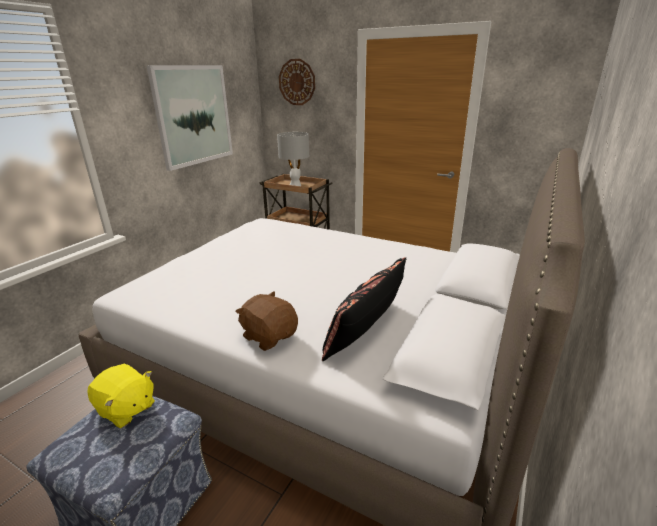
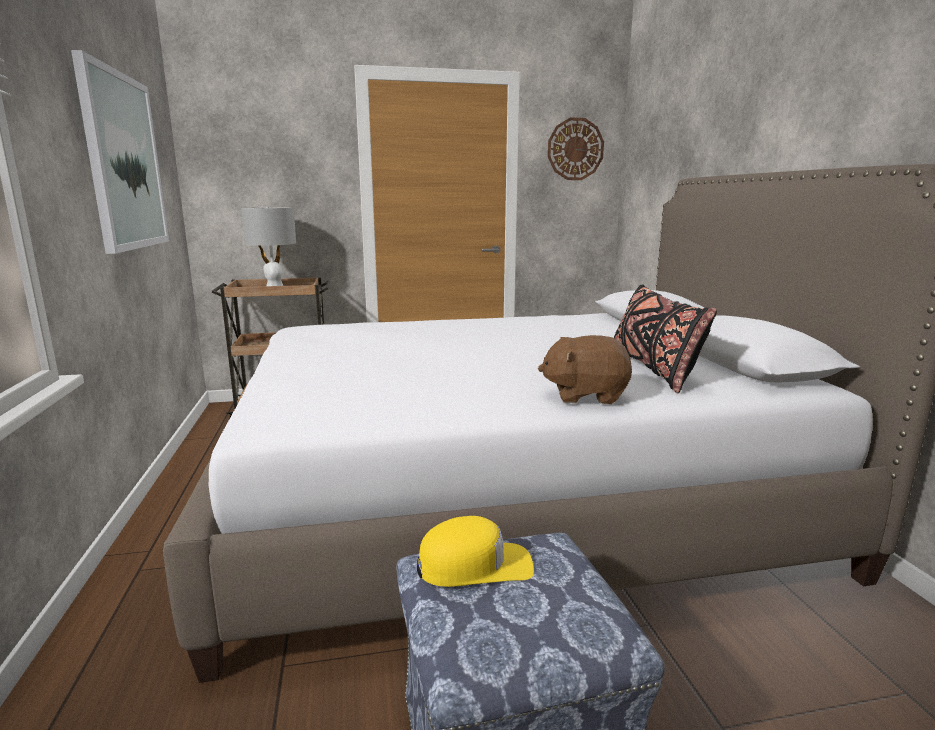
camera: 40 degrees left, 10 degrees down
(126, 409) = (475, 566): yellow plush toy -> yellow cap
(297, 82) = (254, 133): wall clock -> wall clock (575, 149)

